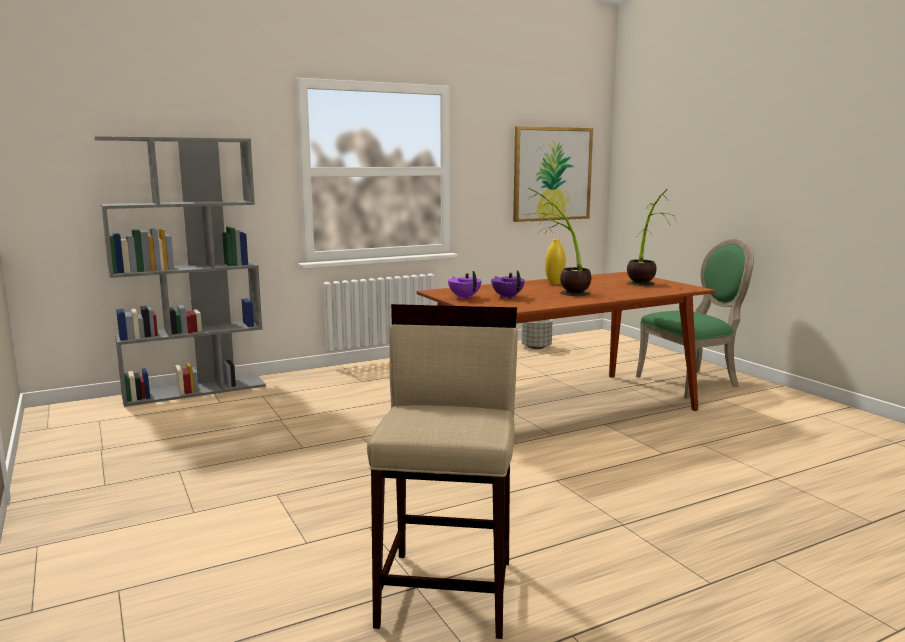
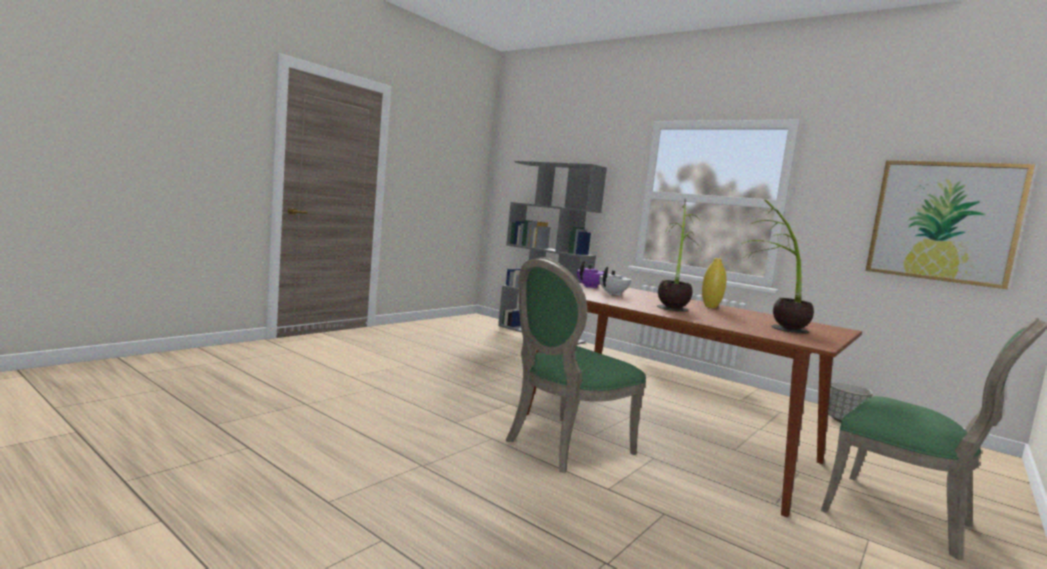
camera: 65 degrees right, 5 degrees down
(448, 591) = (300, 411): beige stool -> none
(507, 297) = (613, 294): purple teapot -> white teapot
(578, 452) = (563, 446): none -> green chair

